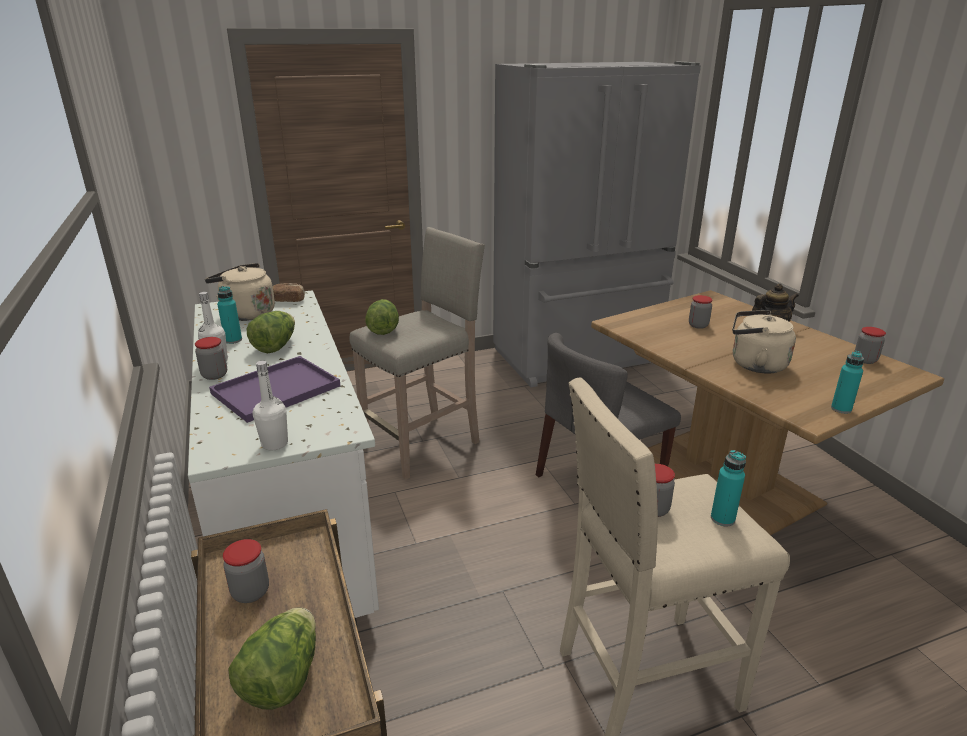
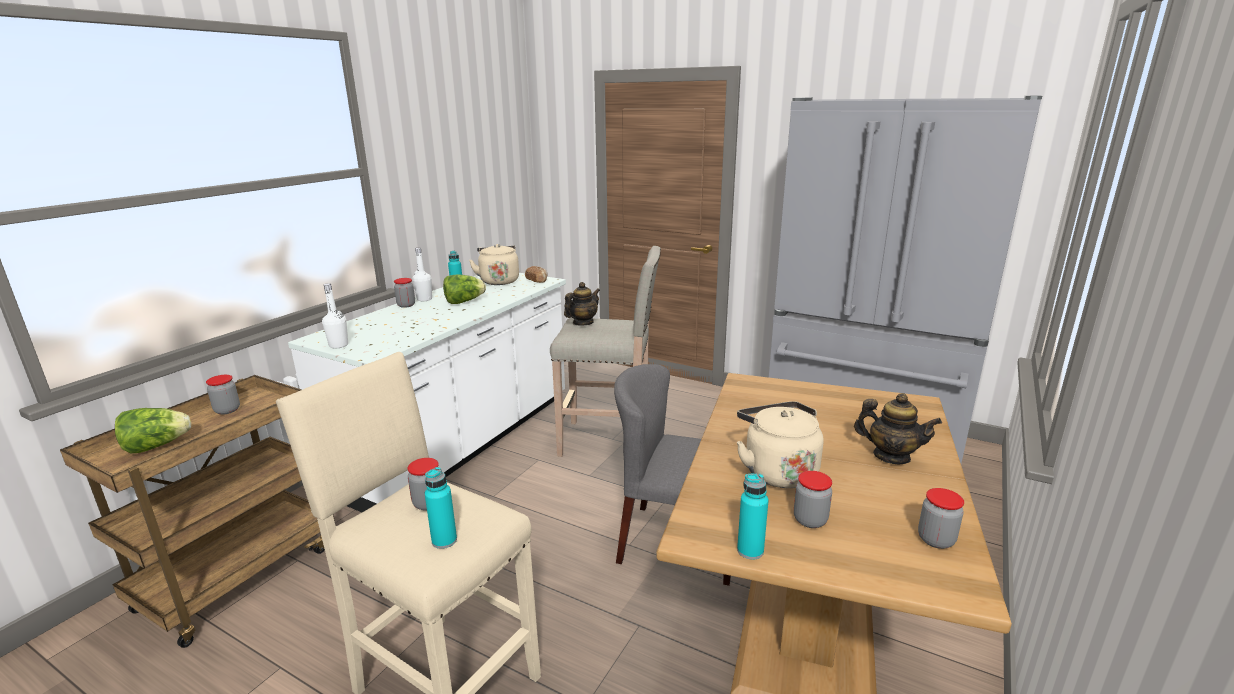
camera: 50 degrees right, 5 degrees down
(274, 391) = (404, 322): purple tray -> none
(383, 329) = (582, 323): lettuce -> teapot
(698, 325) = (820, 417): jar -> jar (810, 520)

